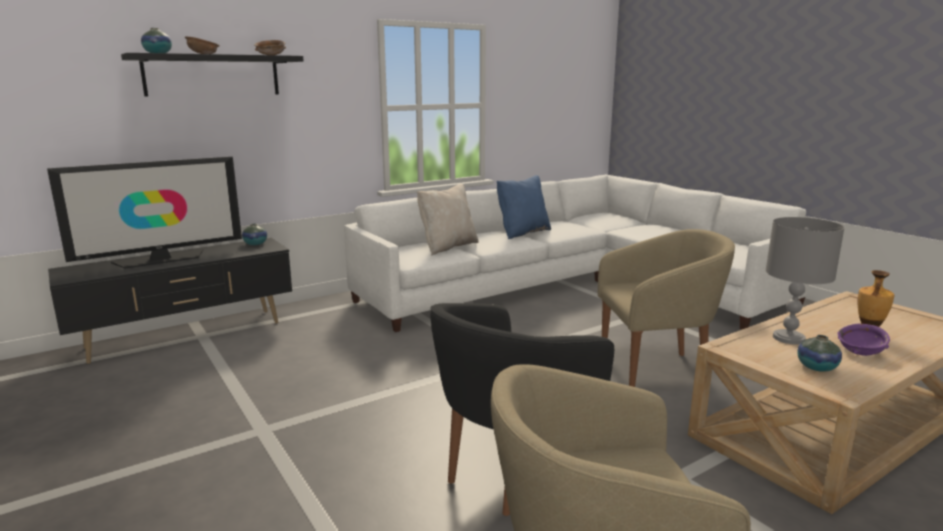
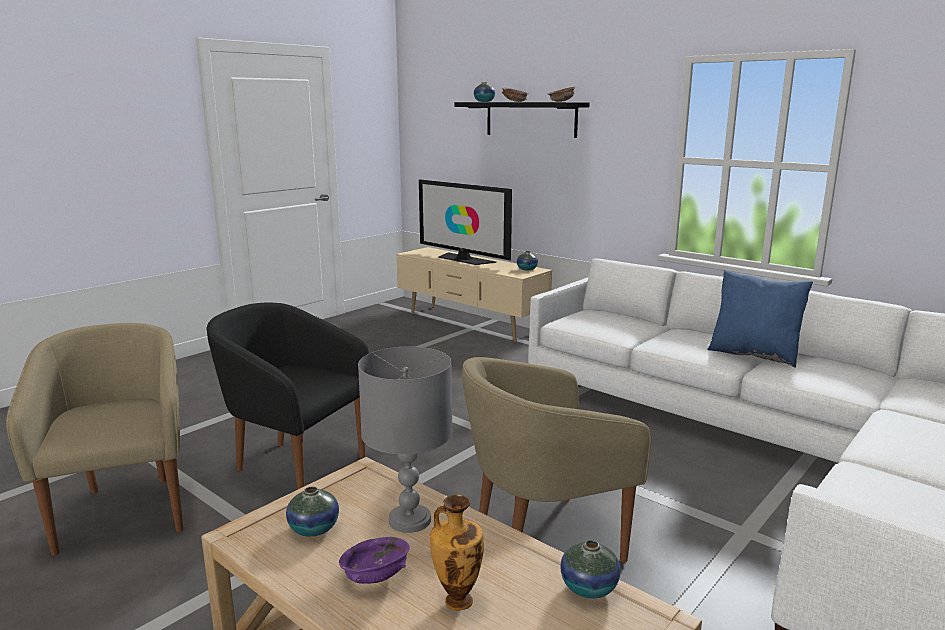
camera: 75 degrees right, 0 degrees up
(187, 335) = (470, 324): black tv stand -> beige tv stand
(447, 247) = (632, 328): beige pillow -> none
(656, 367) = (542, 541): beige armchair -> beige armchair turned 90 degrees clockwise
(836, 305) = (589, 587): none -> vase

